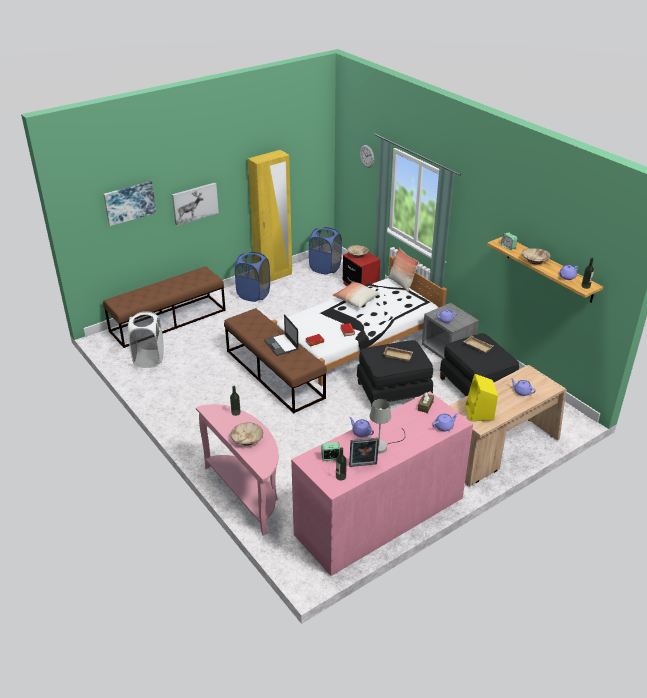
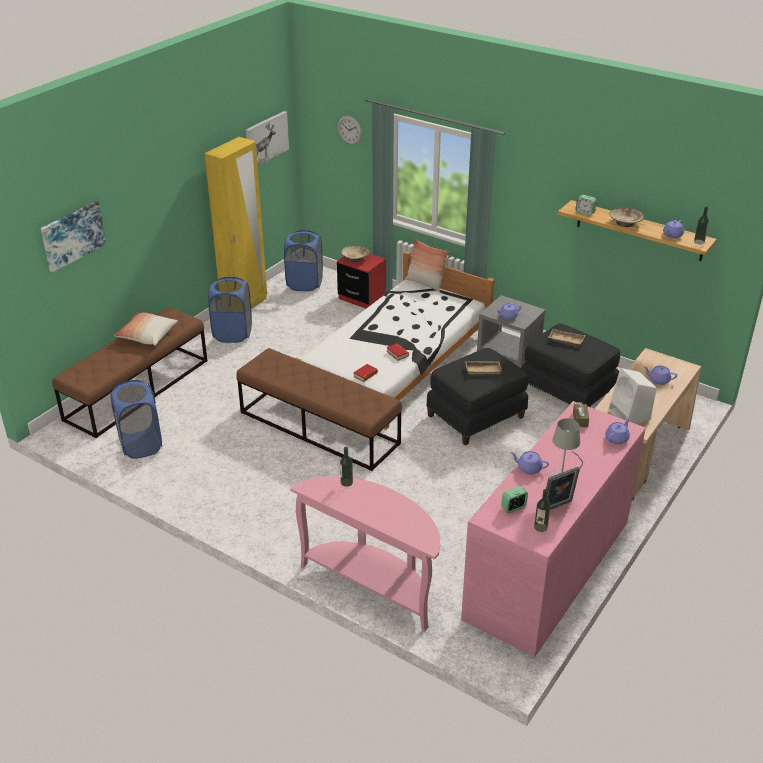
camera: 20 degrees left, 0 degrees up
(149, 359) = (140, 445): white laundry basket -> blue laundry basket
(195, 203) = (148, 223): picture -> picture (266, 139)
(247, 439) = (383, 512): beige bowl -> none
(281, 345) = (331, 387): laptop -> none
(356, 300) = (384, 314): pillow -> pillow (147, 336)
(479, 413) = (630, 415): yellow speaker -> white speaker

